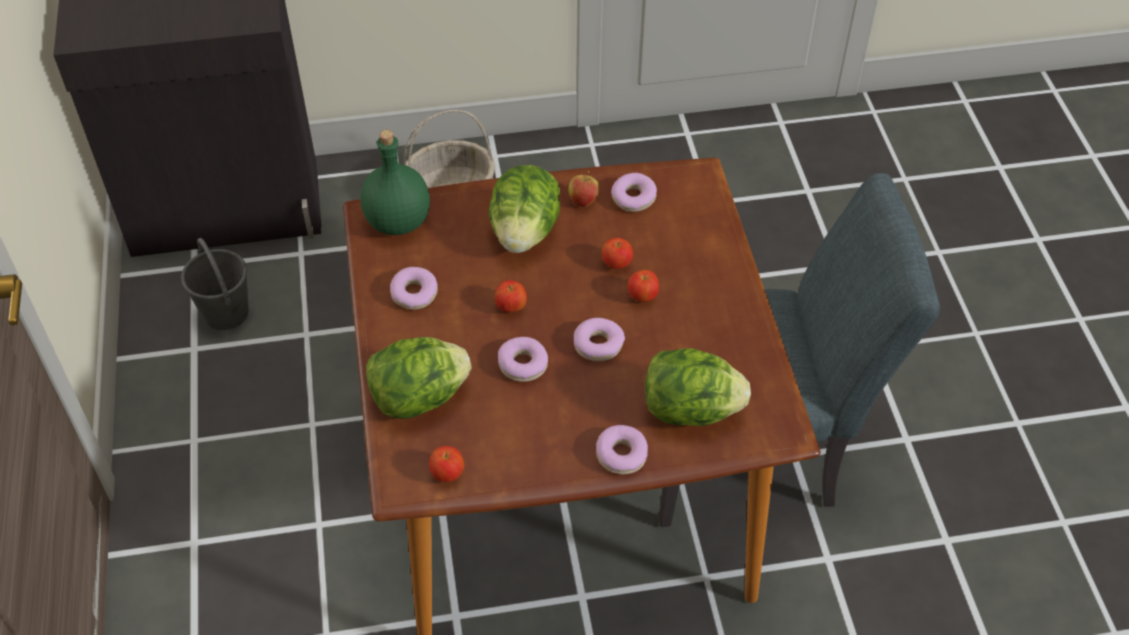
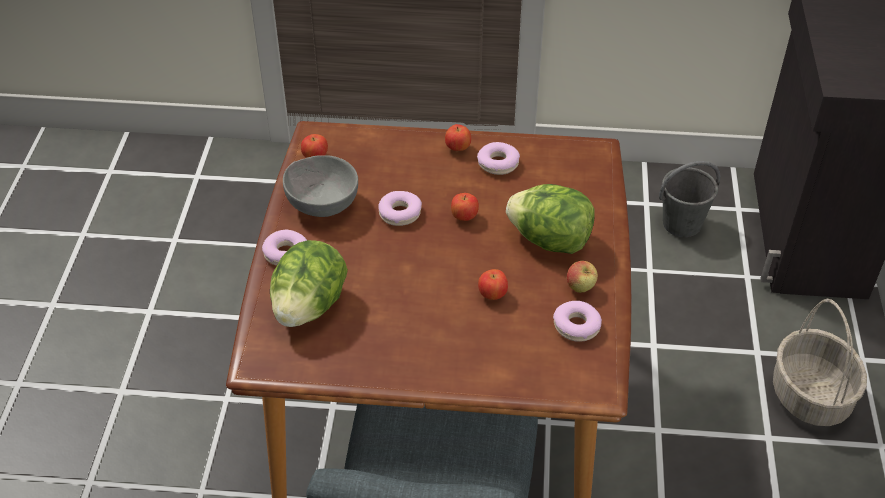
camera: 105 degrees right, 5 degrees down
(398, 221) = (585, 165): green bottle -> none
(418, 398) = (391, 152): lettuce -> none
(527, 443) = (322, 203): none -> grey bowl
(598, 345) = (402, 263): donut -> none
(642, 296) = (447, 304): apple -> apple (458, 148)

